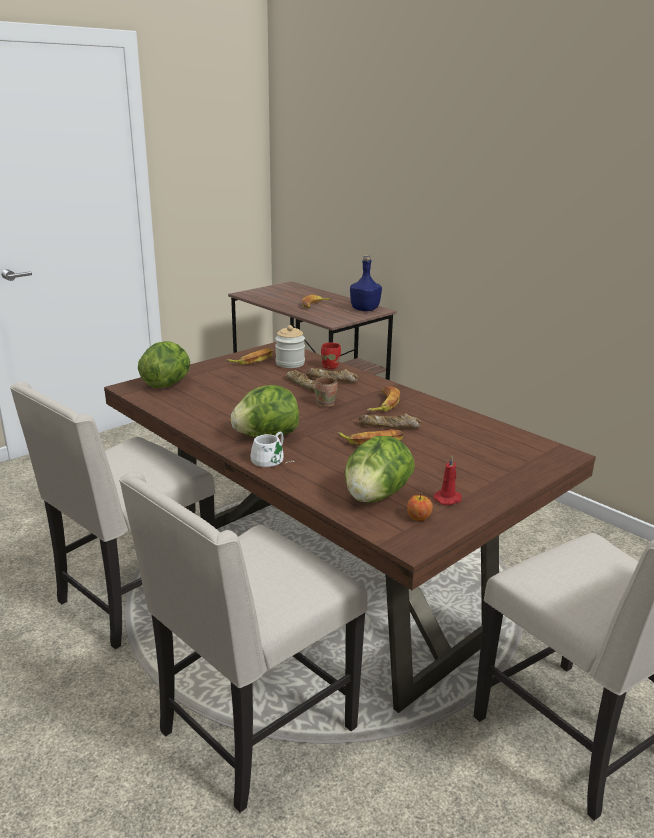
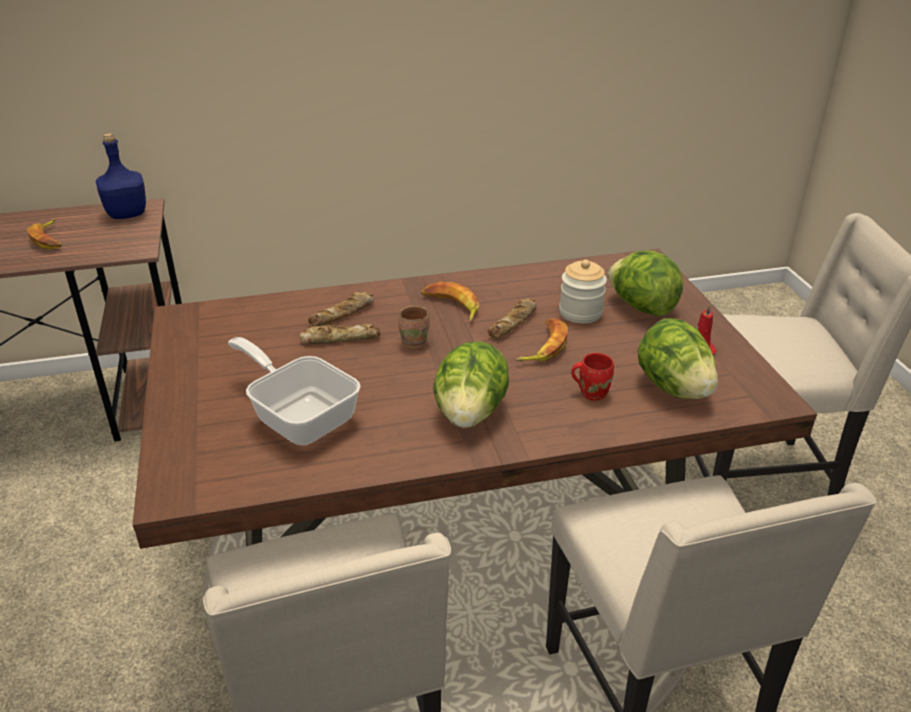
camera: 60 degrees left, 10 degrees up
(167, 384) = (204, 452): lettuce -> lettuce (641, 307)
(219, 395) = (299, 415): none -> frying pan
(253, 360) = (204, 351): banana -> none
(273, 459) = (540, 428): white mug -> none
(290, 363) = (253, 326): jar -> jar (580, 313)
(330, 366) = (299, 301): red mug -> red mug (591, 392)
(418, 518) = (728, 378): apple -> none

